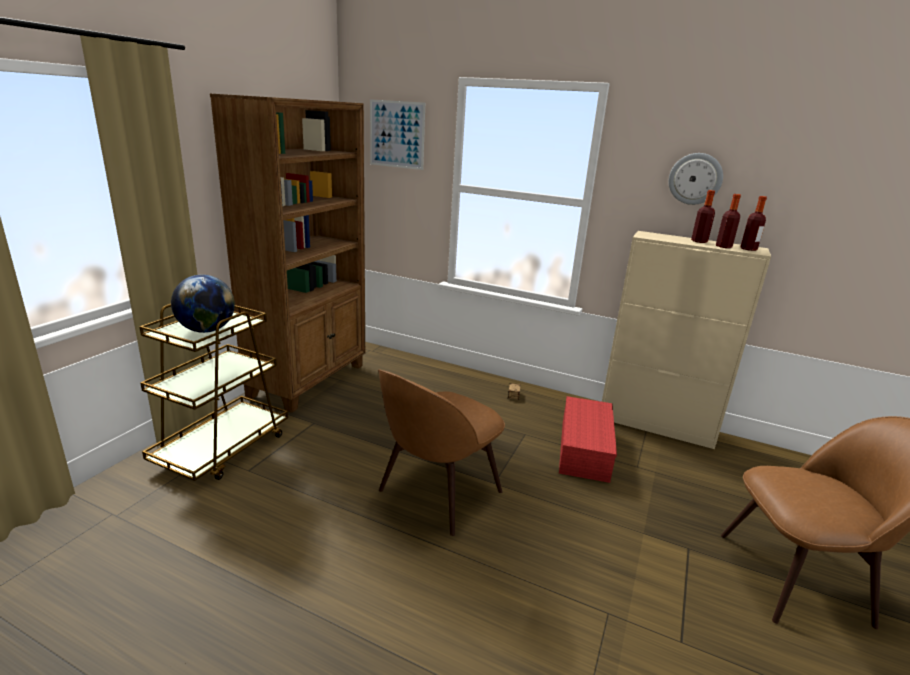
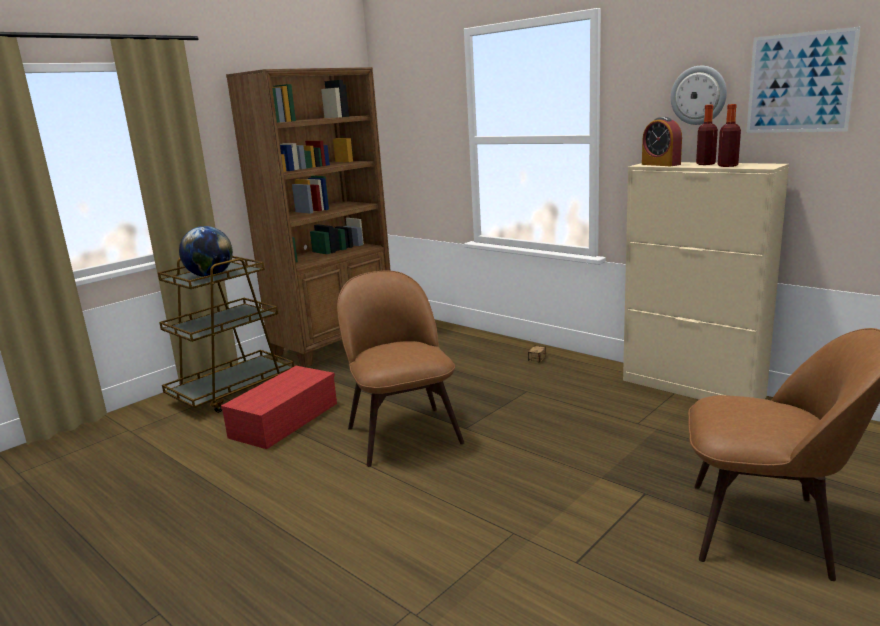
camera: 20 degrees right, 5 degrees down
(396, 134) = (417, 95): picture -> picture (799, 83)
(437, 493) = (402, 433): brown chair -> brown chair turned 105 degrees clockwise
(583, 448) = (584, 405): red storage box -> red storage box (284, 419)
(659, 237) = (661, 164): none -> alarm clock
(748, 249) = (757, 165): bottle -> none

